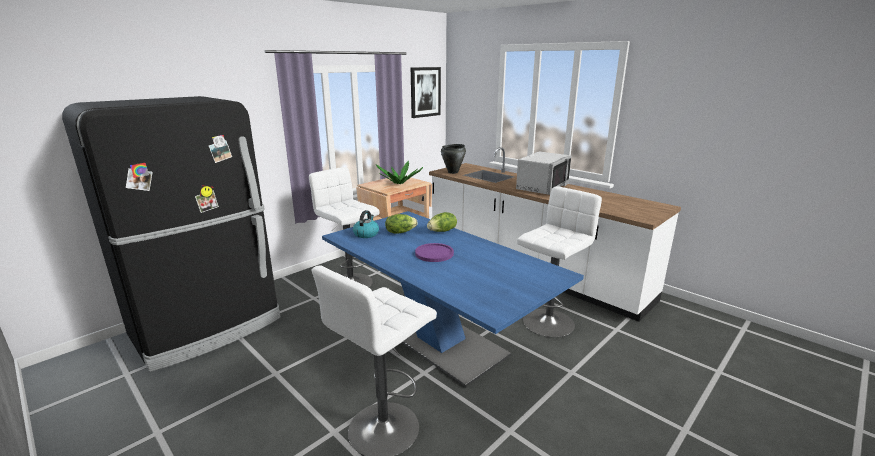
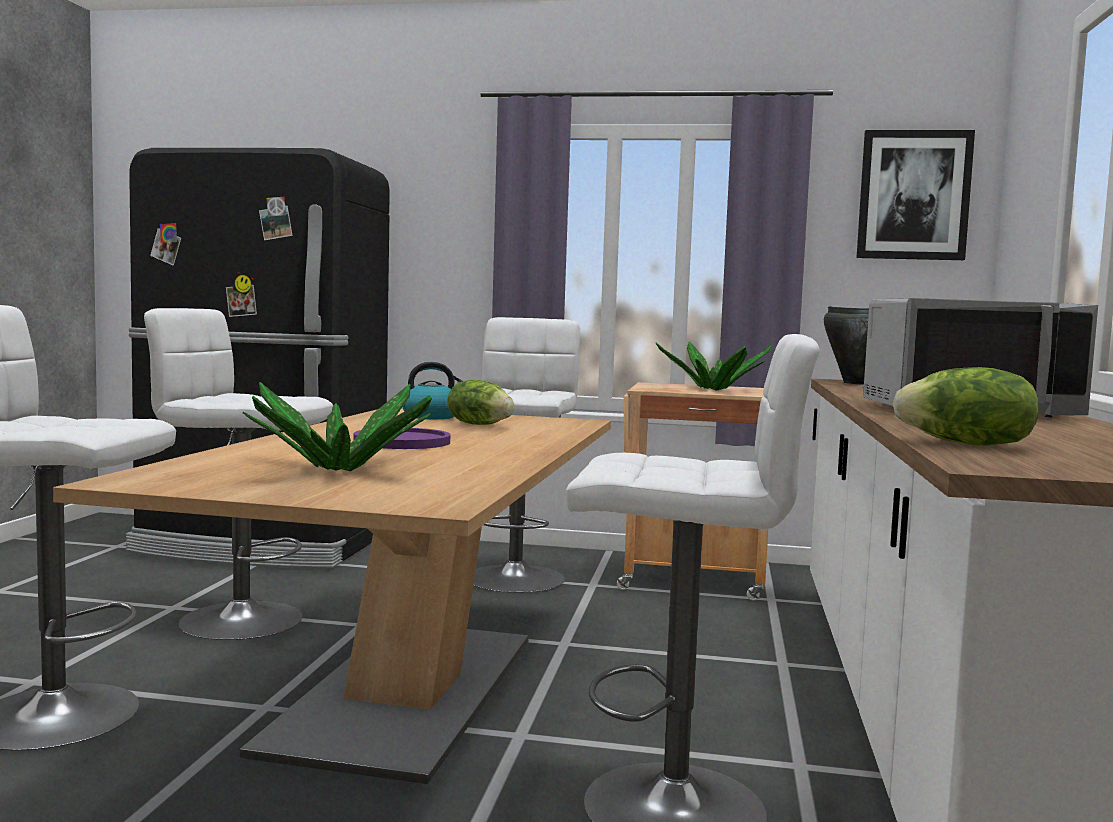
camera: 55 degrees right, 15 degrees down
(319, 358) = (241, 620): none -> white stool
(439, 340) = (406, 693): blue dining table -> beige dining table
(442, 231) = (541, 437): lettuce -> lettuce (967, 444)
(491, 275) = (339, 469): none -> potted plant

